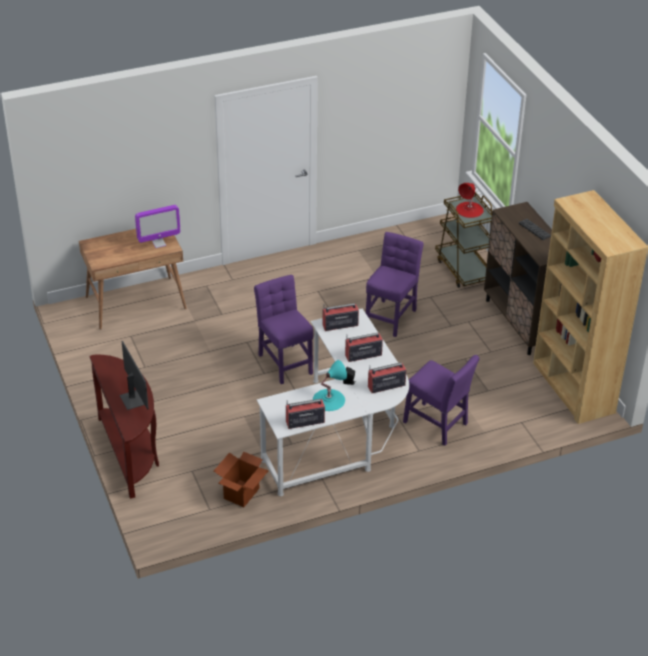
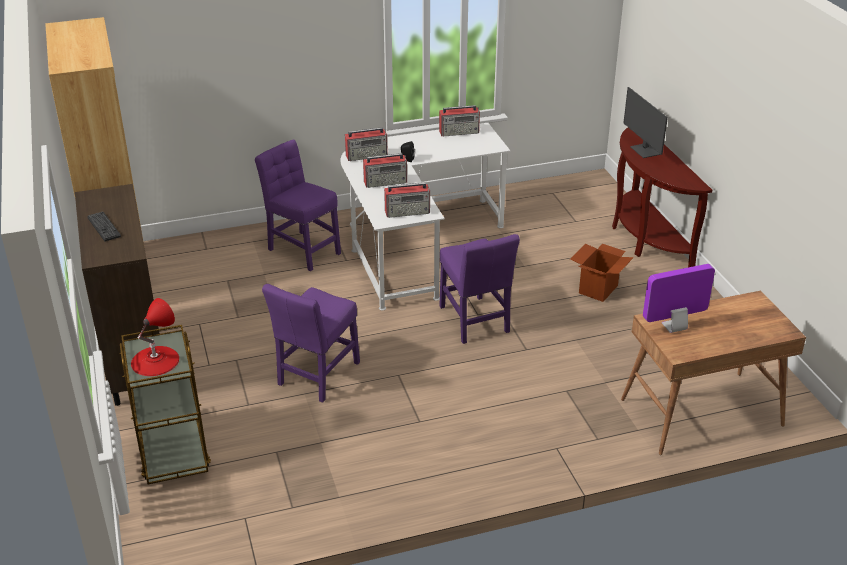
camera: 175 degrees left, 5 degrees down
(241, 493) = (522, 202): cardboard box -> cardboard box (598, 289)
(328, 399) = (432, 147): turquoise table lamp -> none

